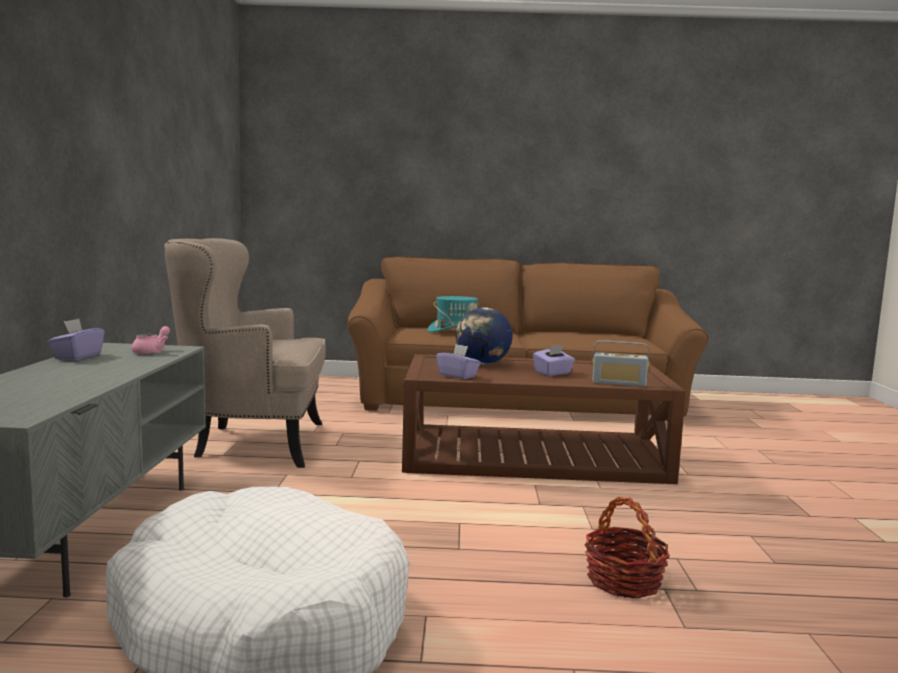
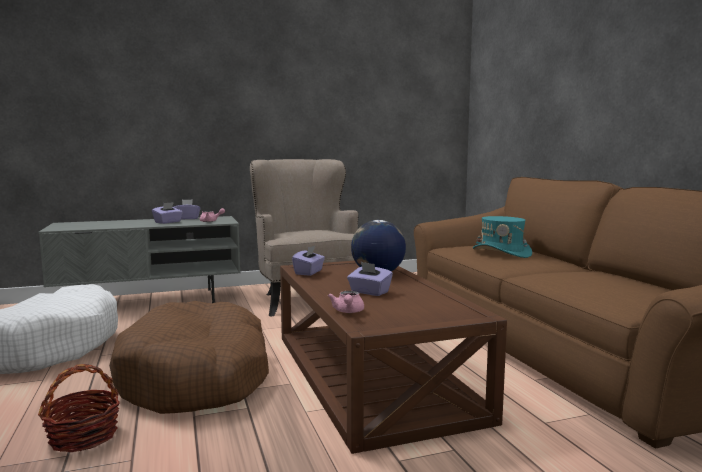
camera: 70 degrees right, 0 degrees up
(104, 365) = (168, 222): none -> purple tissue box
(490, 520) = (196, 377): none -> brown dog bed
(619, 383) = (348, 312): radio -> pink teapot

